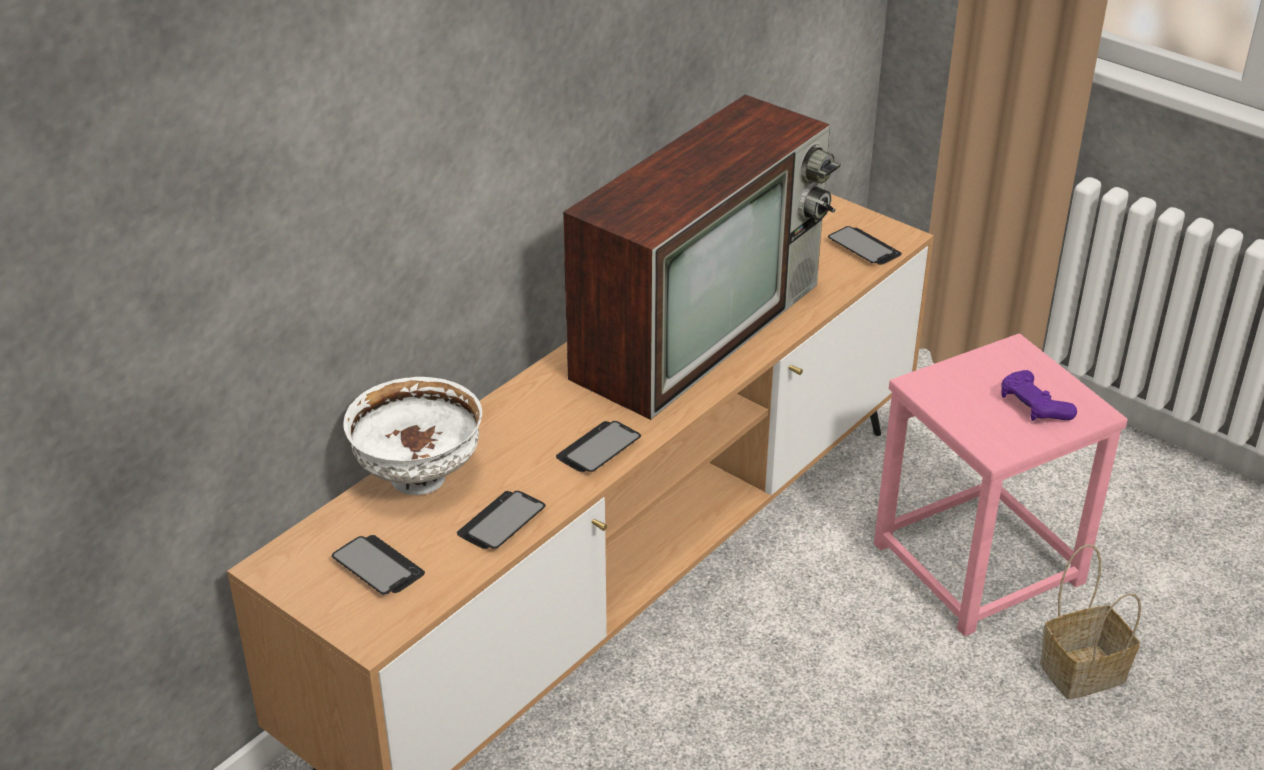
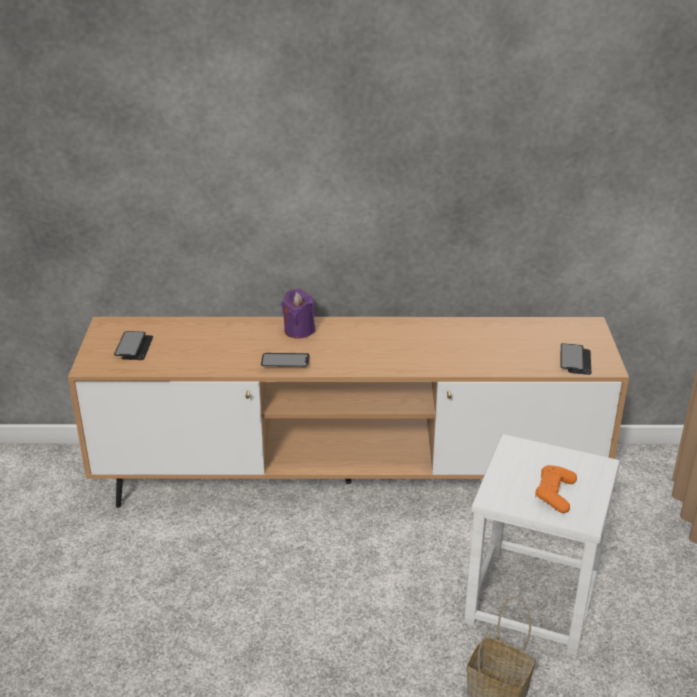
camera: 50 degrees right, 5 degrees down
(417, 476) = (205, 327): white bowl -> none
(501, 522) = (200, 361): phone -> none
(539, 401) = (299, 330): none -> purple candle
(699, 327) = (422, 344): television -> none
(978, 564) = (531, 600): pink stool -> white stool
(1033, 406) = (554, 494): purple game controller -> orange game controller

